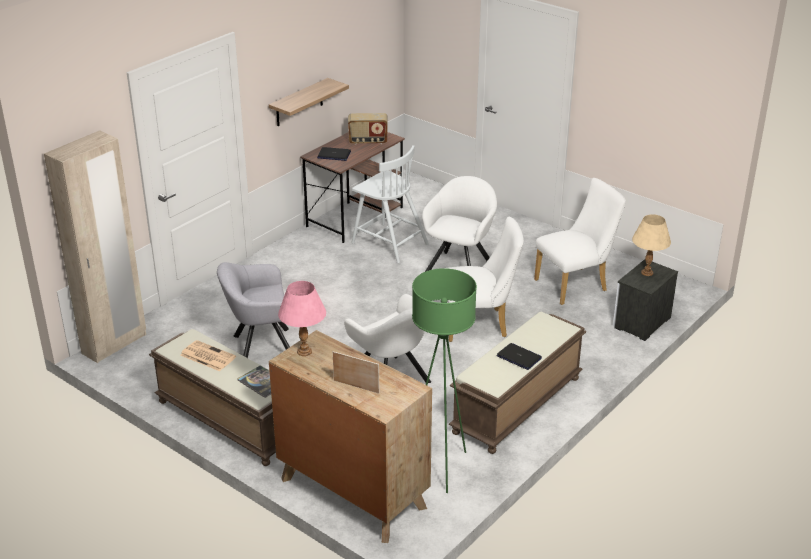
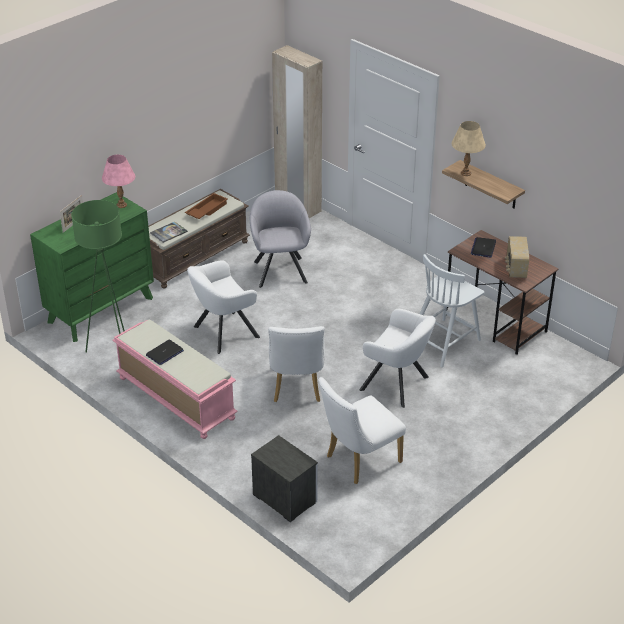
camera: 95 degrees right, 5 degrees up
(207, 356) = (206, 210): newspaper -> brown tray
(352, 493) = (100, 309): brown dresser -> green dresser
(517, 406) = (175, 398): brown bench -> pink bench
(575, 284) = (358, 461): white chair -> white chair turned 75 degrees clockwise
(646, 272) = (290, 458): beige table lamp -> beige table lamp (466, 173)

